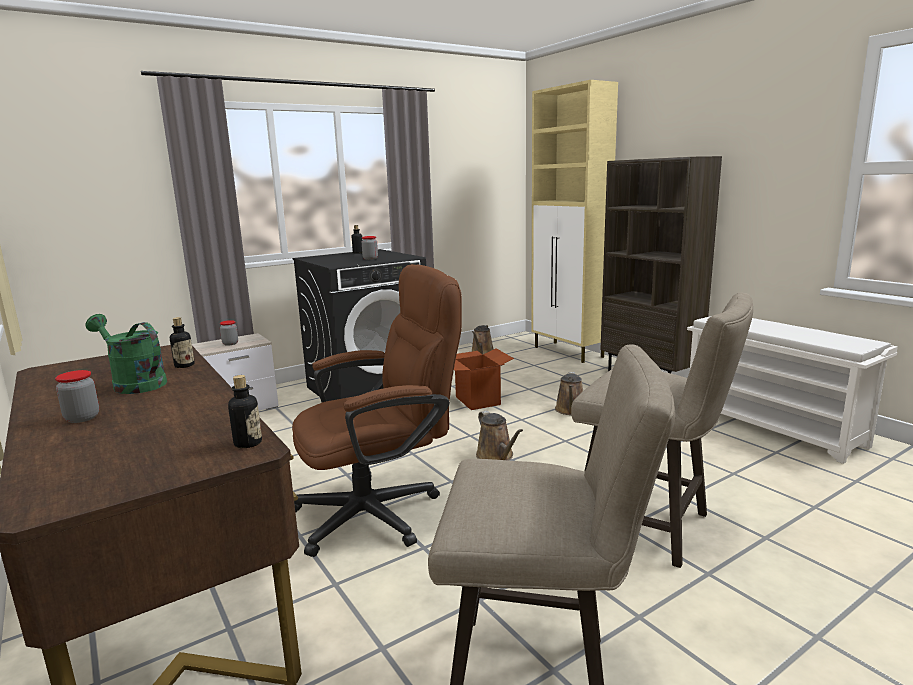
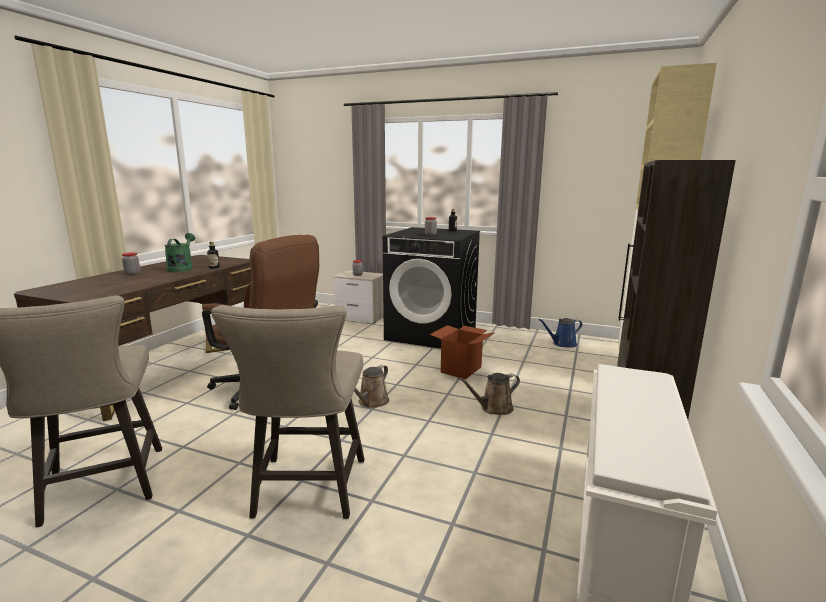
camera: 55 degrees right, 0 degrees up
(248, 443) = (97, 296): bottle -> none
(482, 353) = (562, 344): brown watering can -> blue watering can

